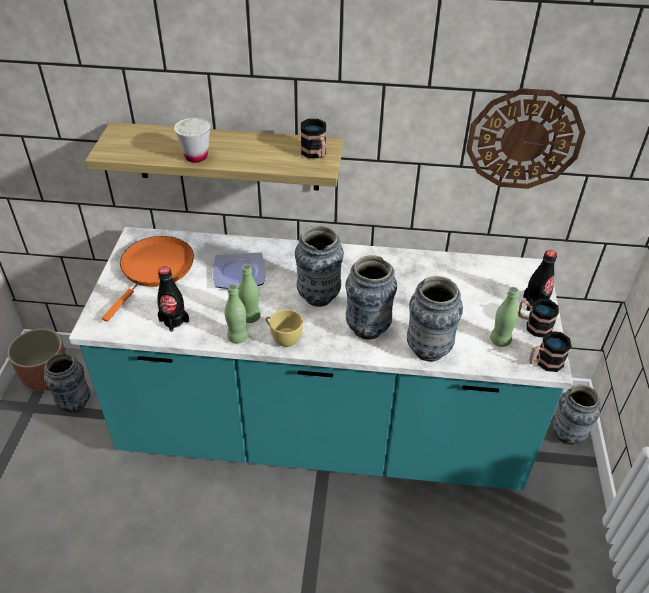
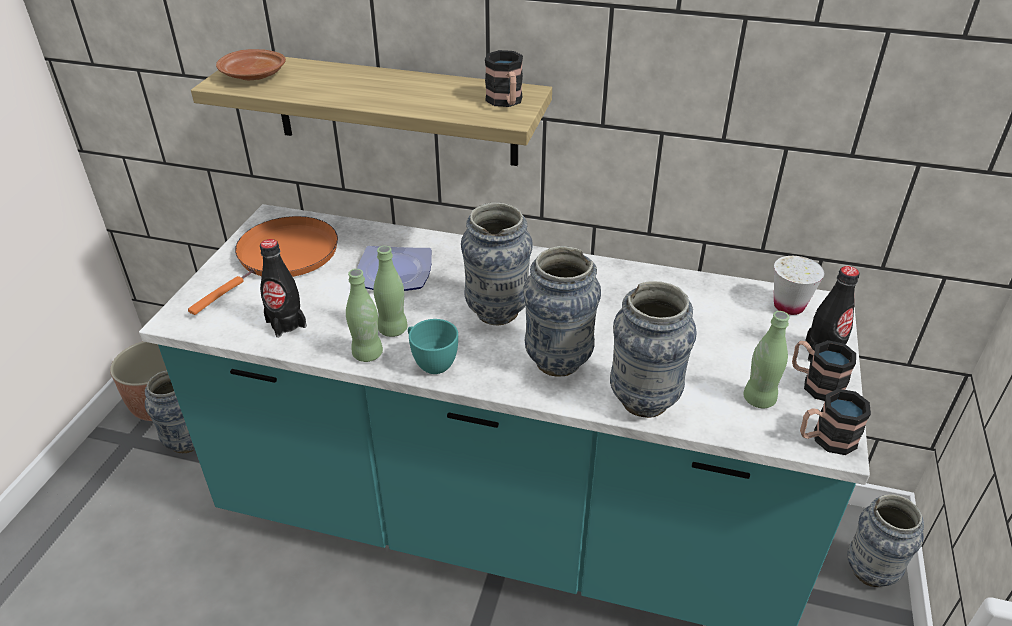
camera: 10 degrees right, 5 degrees down
(127, 144) = (254, 76): none -> brown plate
(196, 157) = (339, 95): white cup -> white cup (788, 306)
(283, 338) = (431, 362): yellow cup -> turquoise cup
(524, 139) = (820, 99): wall clock -> none

